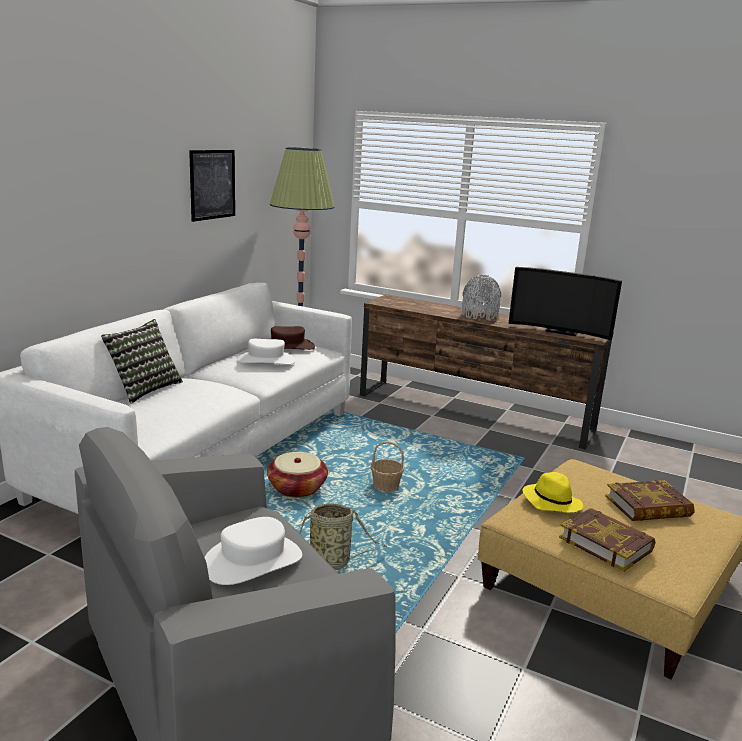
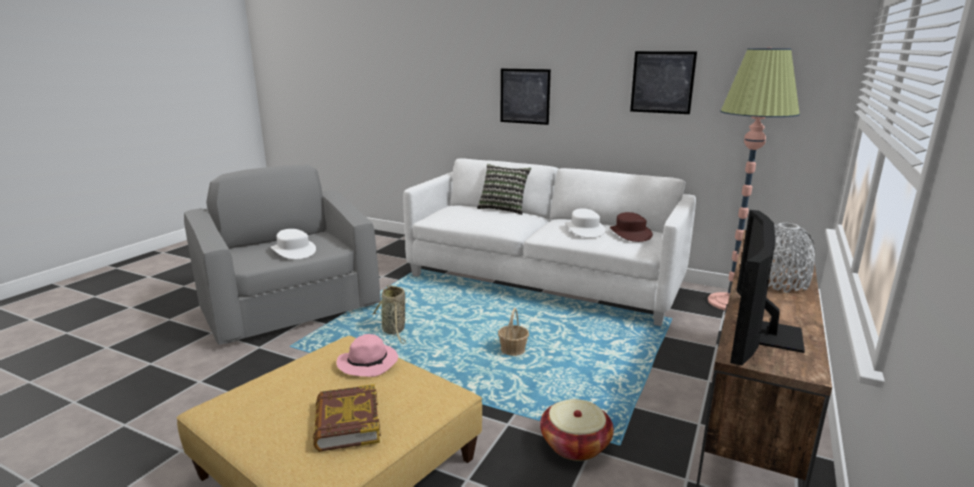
camera: 90 degrees right, 0 degrees up
(79, 221) = (525, 96): none -> picture
(297, 488) = (498, 314): basket -> basket (575, 444)
(551, 501) = (369, 363): yellow hat -> pink hat
(606, 544) = (288, 381): book -> none

